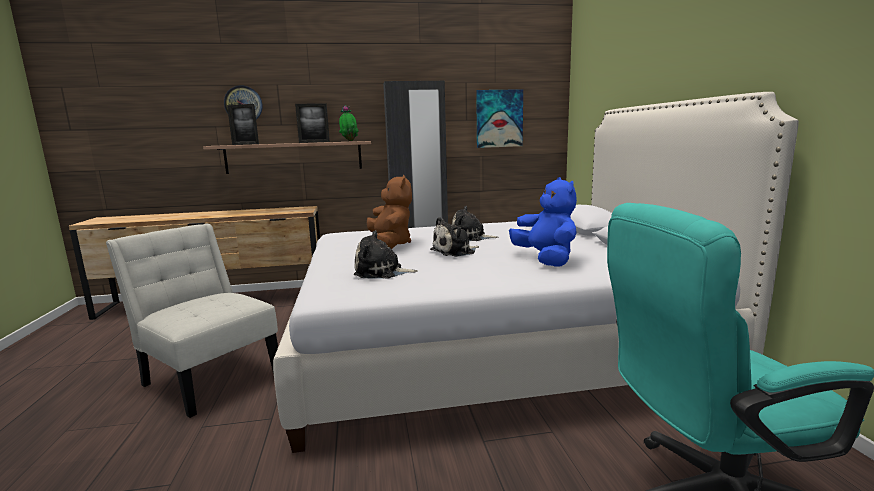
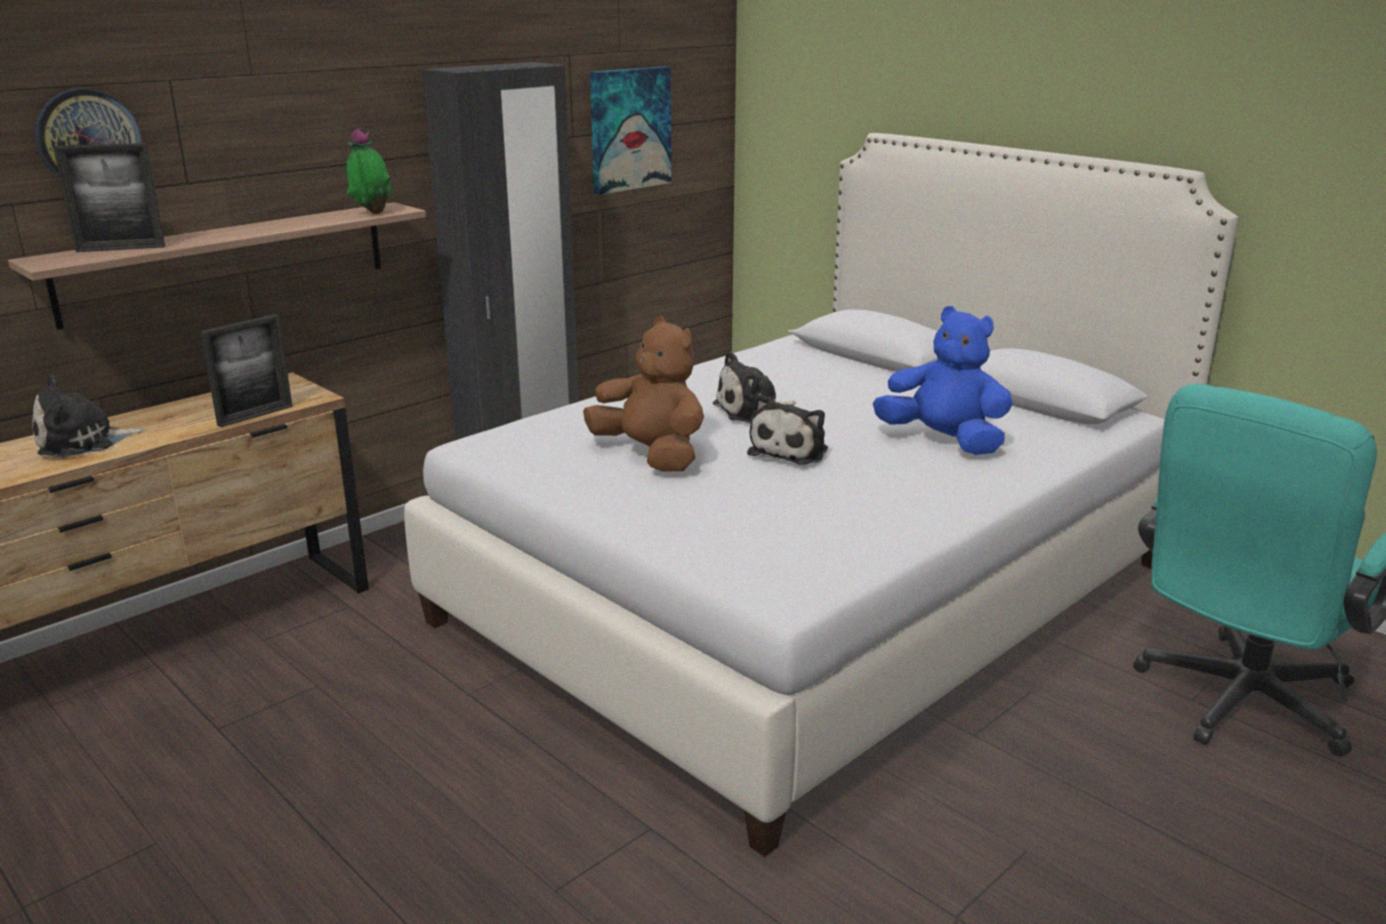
camera: 35 degrees left, 10 degrees up
(209, 377) = (408, 813): white chair -> none
(314, 142) = (284, 222): picture frame -> picture frame (255, 416)
(381, 272) = (768, 523): plush toy -> plush toy (83, 442)

